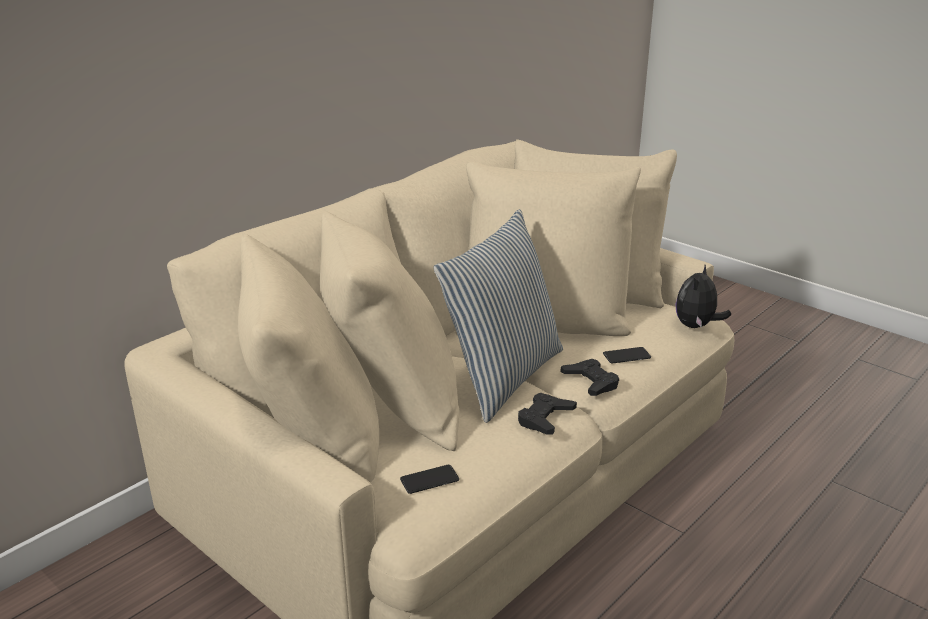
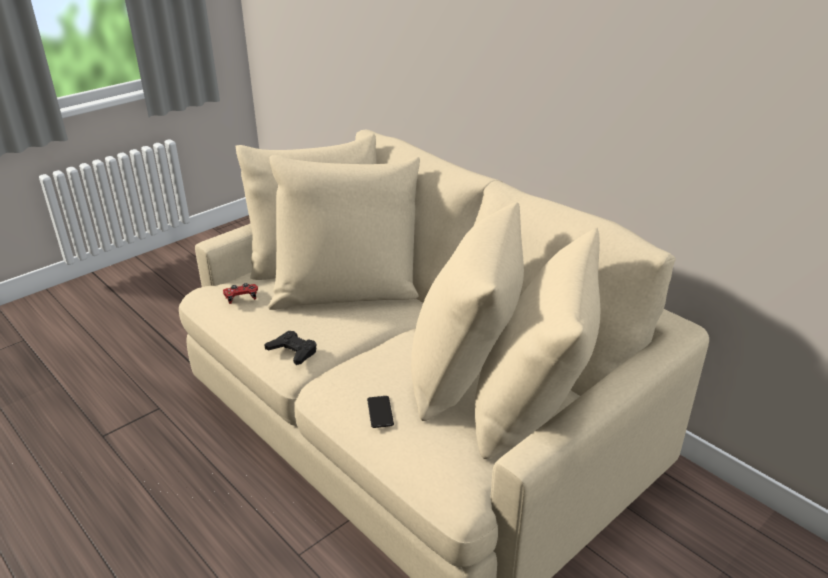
camera: 95 degrees right, 5 degrees up
(429, 480) = (241, 298): phone -> red game controller
(502, 377) = (359, 335): pillow -> none
(591, 382) = (339, 382): black game controller -> none
(696, 326) = (443, 484): plush toy -> none

